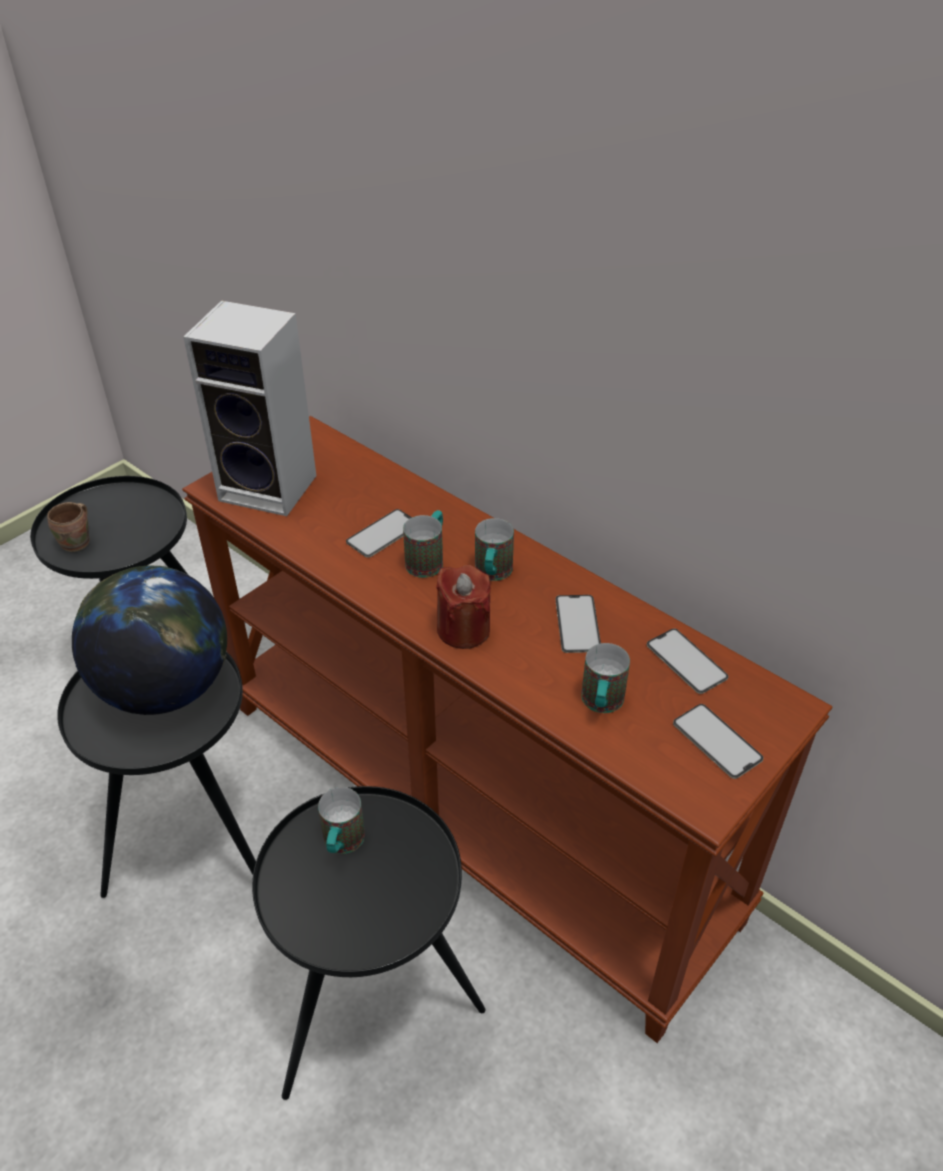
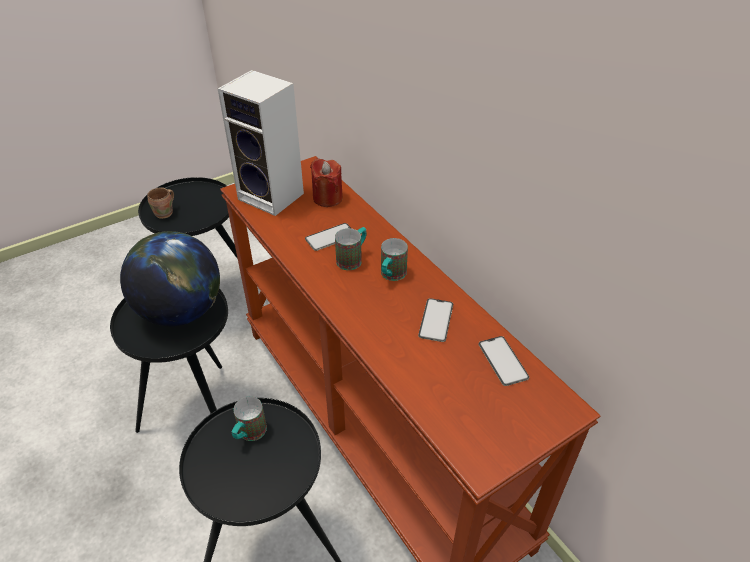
camera: 15 degrees right, 0 degrees up
(463, 630) = (357, 309): red candle -> red candle (327, 198)
(601, 704) = (431, 378): mug -> none
(717, 741) = (504, 422): phone -> none

